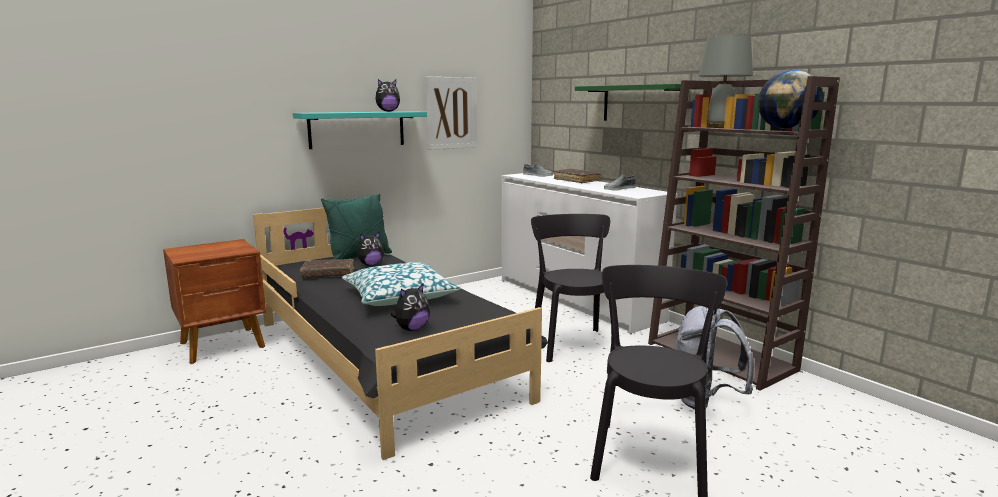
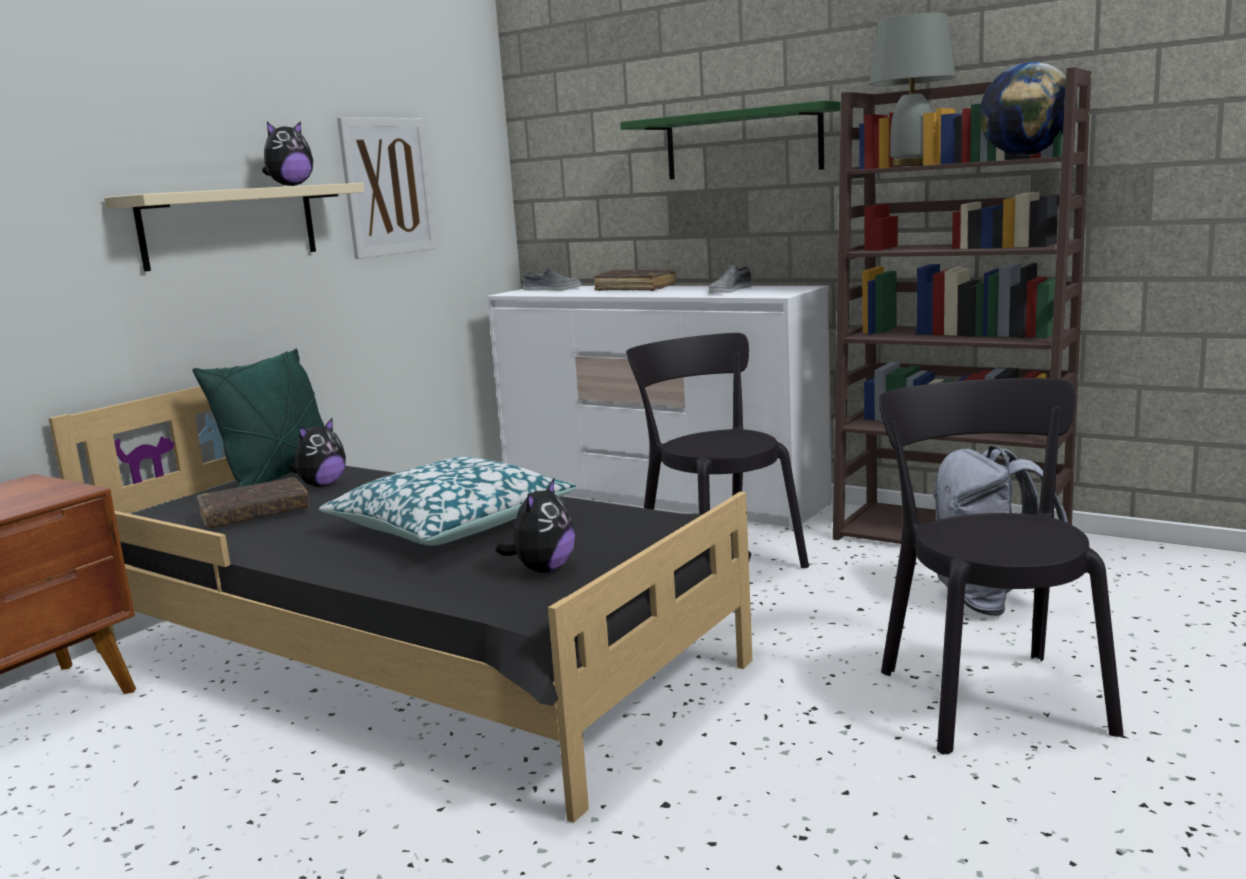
camera: 20 degrees left, 0 degrees up
(357, 129) = (230, 226): turquoise shelf -> beige shelf

